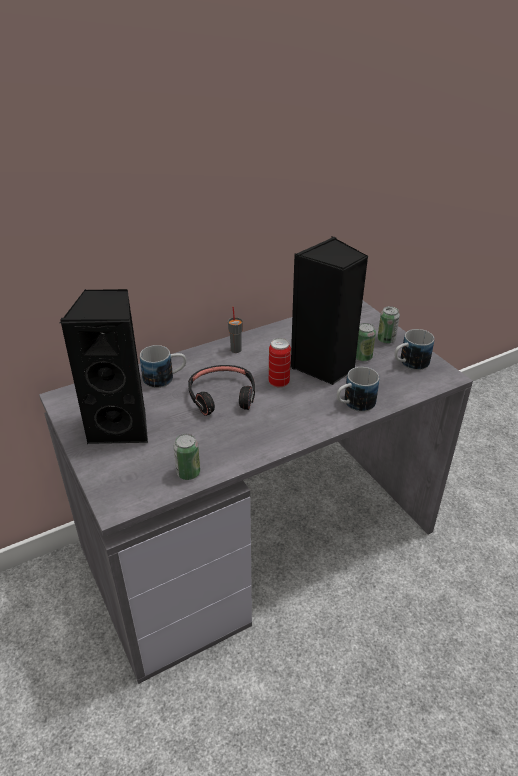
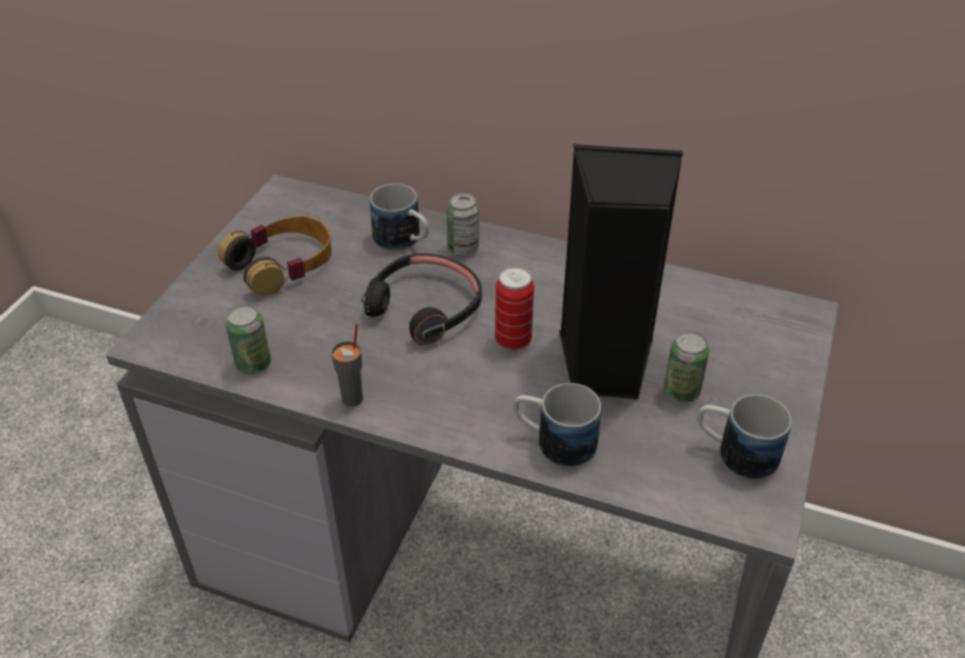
camera: 50 degrees right, 5 degrees up
(122, 426) = (282, 264): black speaker -> headphones
(236, 349) = (536, 262): grey cup -> grey cup (353, 398)
(386, 340) = (764, 394): can -> can (463, 249)

